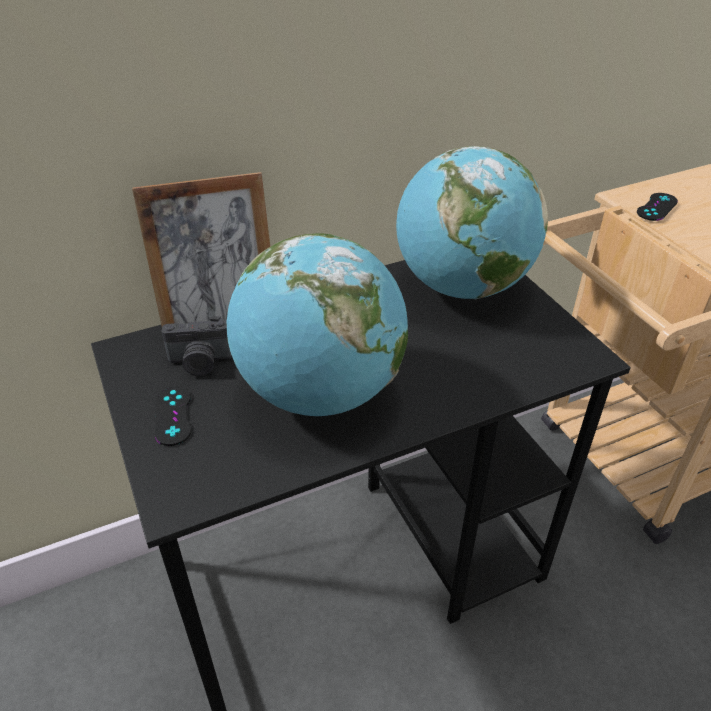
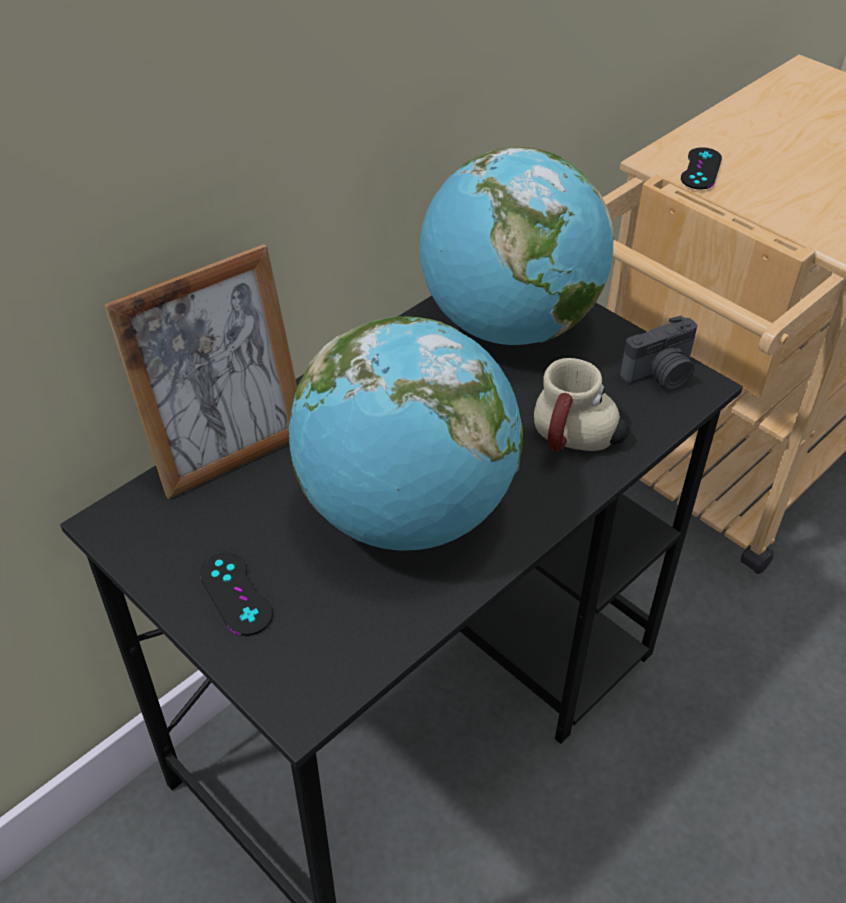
camera: 20 degrees left, 5 degrees up
(200, 362) = (230, 512): camera -> camera (661, 375)
(473, 376) = (576, 442): none -> mug

